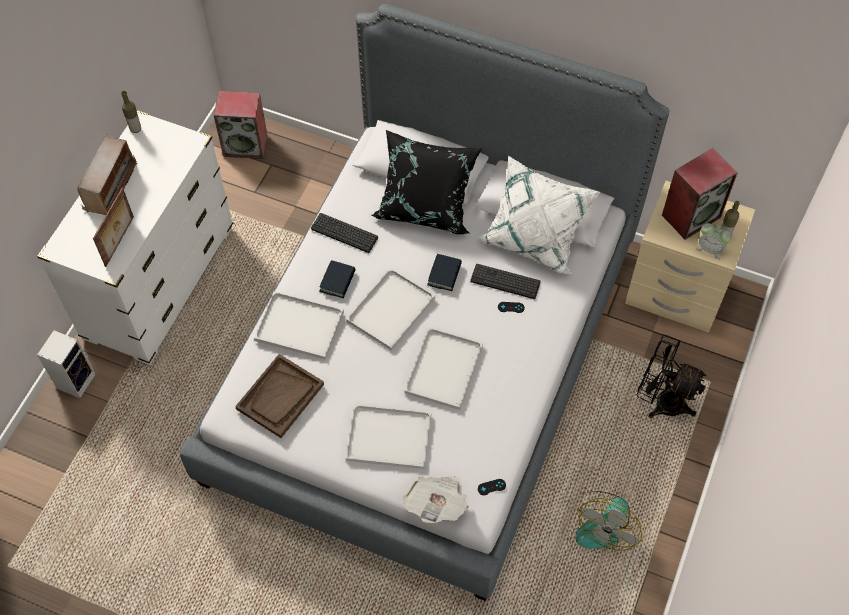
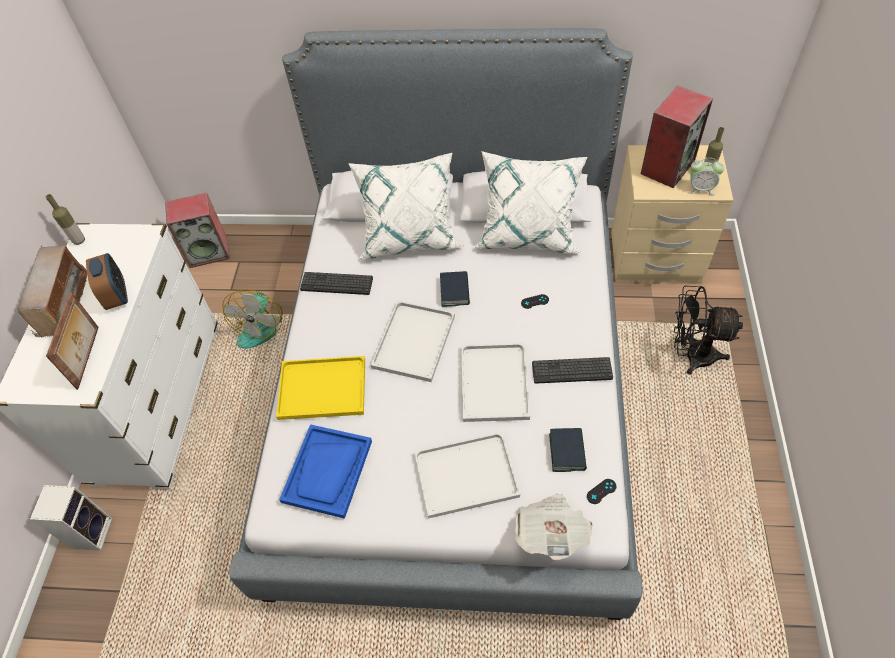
camera: 15 degrees left, 5 degrees down
(155, 193) = (117, 296): none -> alarm clock
(280, 397) = (327, 471): brown tray -> blue tray
(301, 325) = (324, 387): white tray -> yellow tray
(337, 281) = (347, 331): book -> book (567, 452)
(426, 207) = (410, 236): black pillow -> white pillow
(505, 281) = (518, 279): keyboard -> keyboard (572, 371)
(604, 523) = (698, 491): fan -> fan (261, 326)

